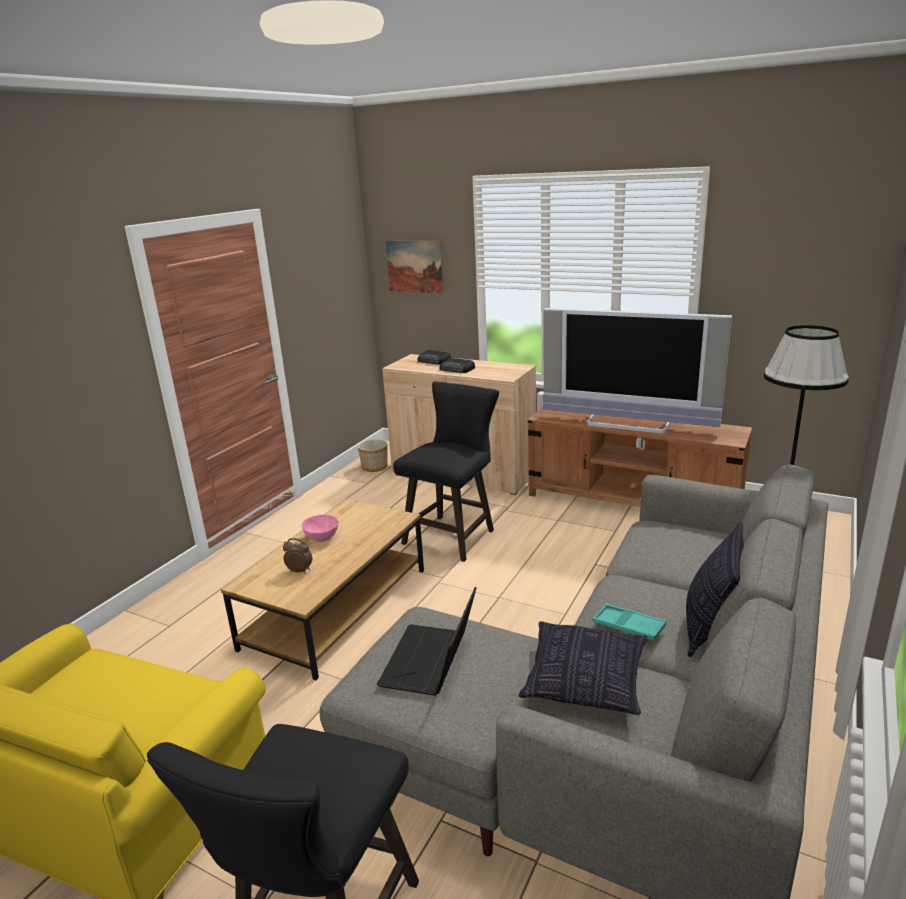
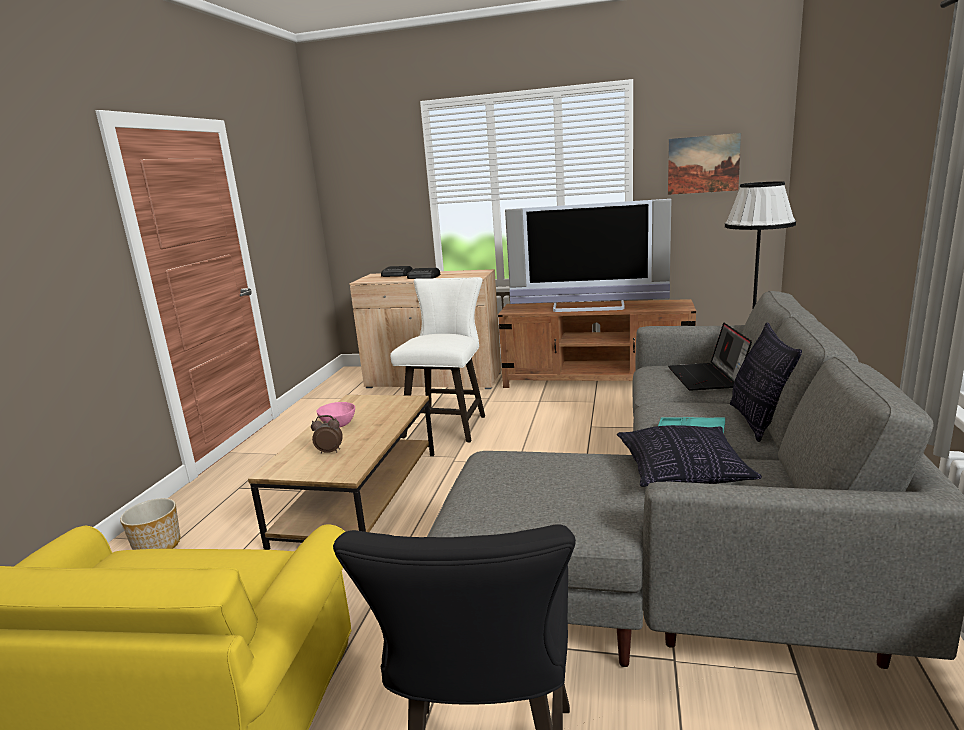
camera: 15 degrees left, 5 degrees down
(374, 467) = (343, 386): planter -> planter (157, 546)
(415, 266) = (367, 191): picture -> picture (703, 164)
(430, 662) = (526, 485): laptop -> laptop (707, 378)
(453, 534) = (448, 424): black stool -> white stool

